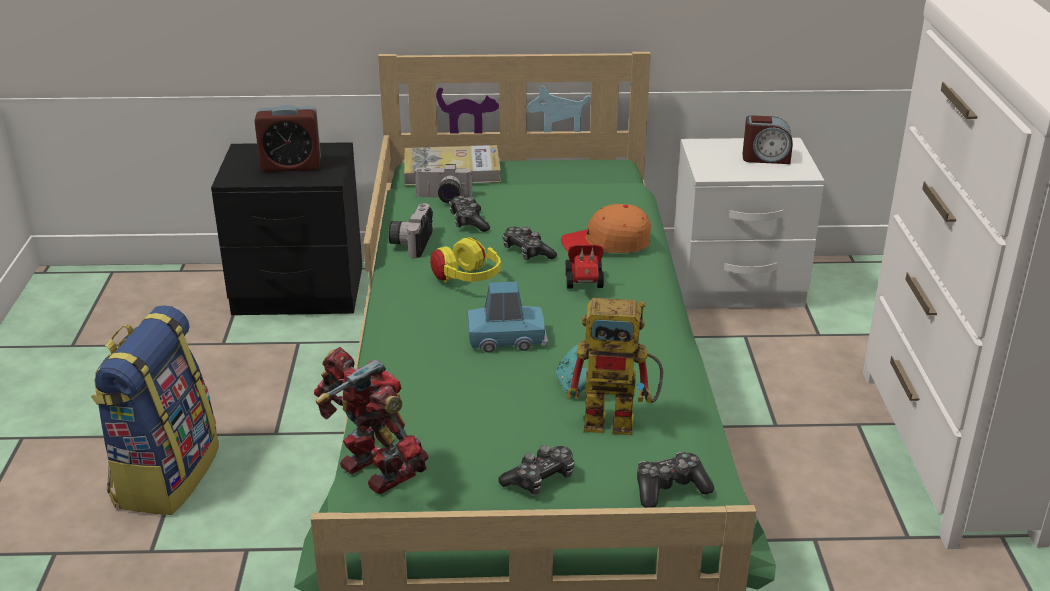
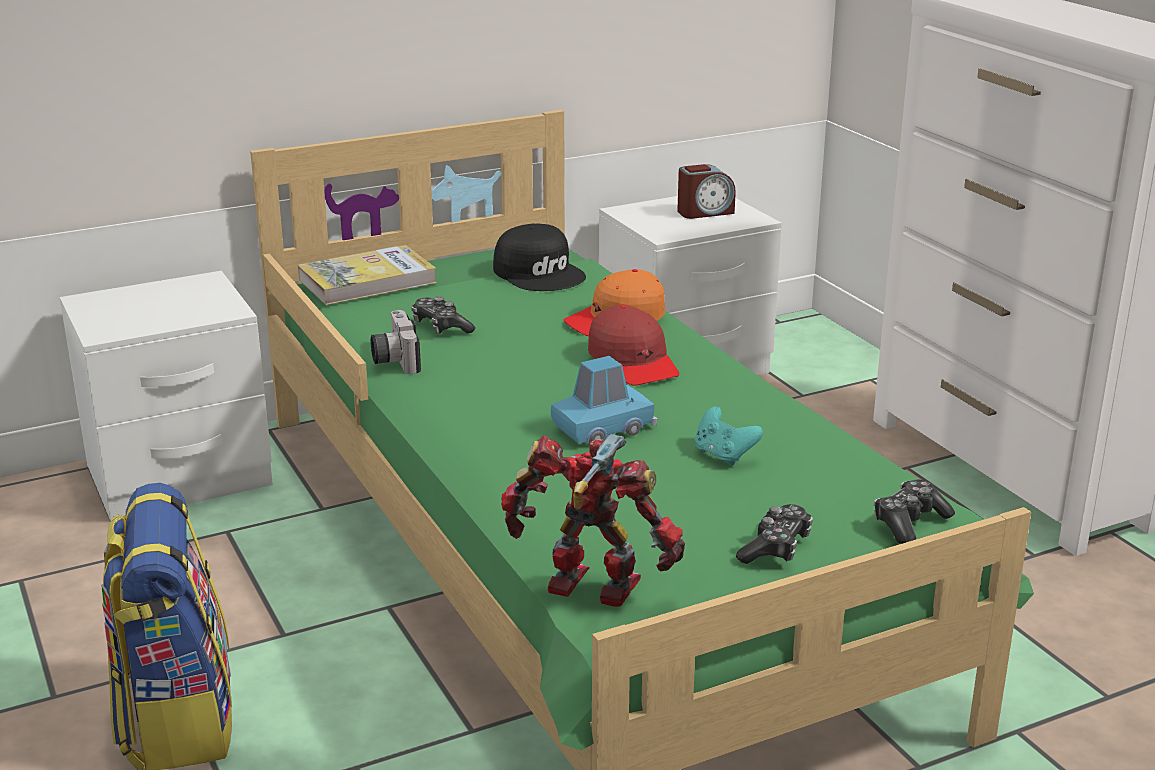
camera: 25 degrees left, 5 degrees down
(291, 166) = (168, 307): alarm clock -> none
(298, 291) = (179, 476): black nightstand -> white nightstand
(443, 199) = (386, 310): camera -> none
(467, 281) = (500, 383): yellow headphones -> none
(527, 252) = (539, 344): game controller -> none
(584, 285) = (633, 362): toy car -> red cap
(586, 189) = (540, 273): none -> black cap
(621, 420) = (800, 475): toy robot -> none

